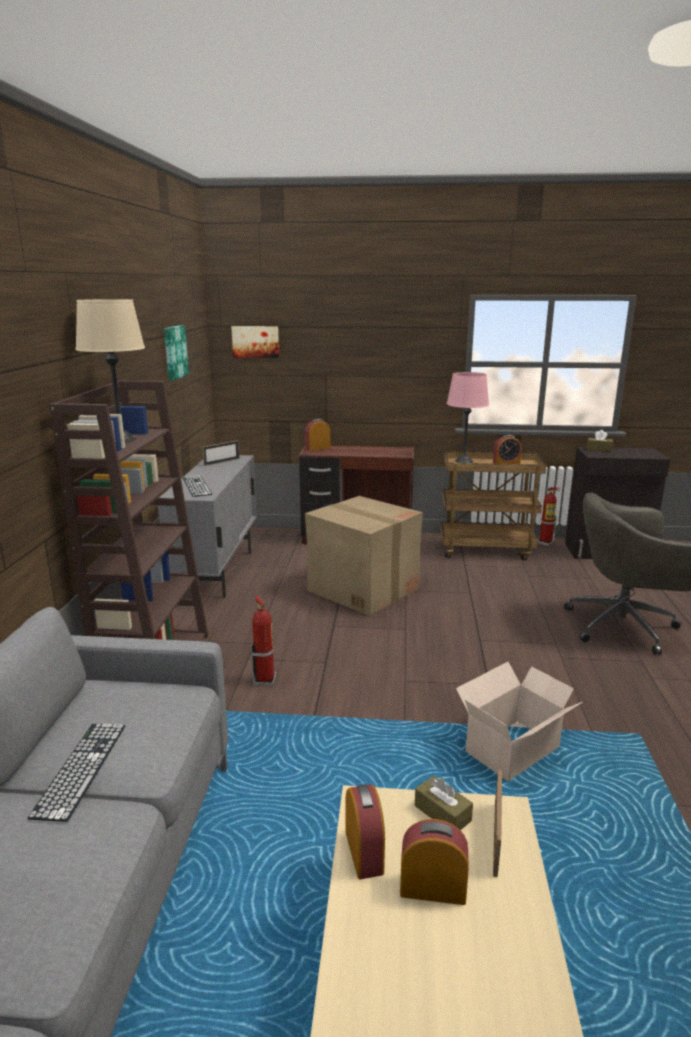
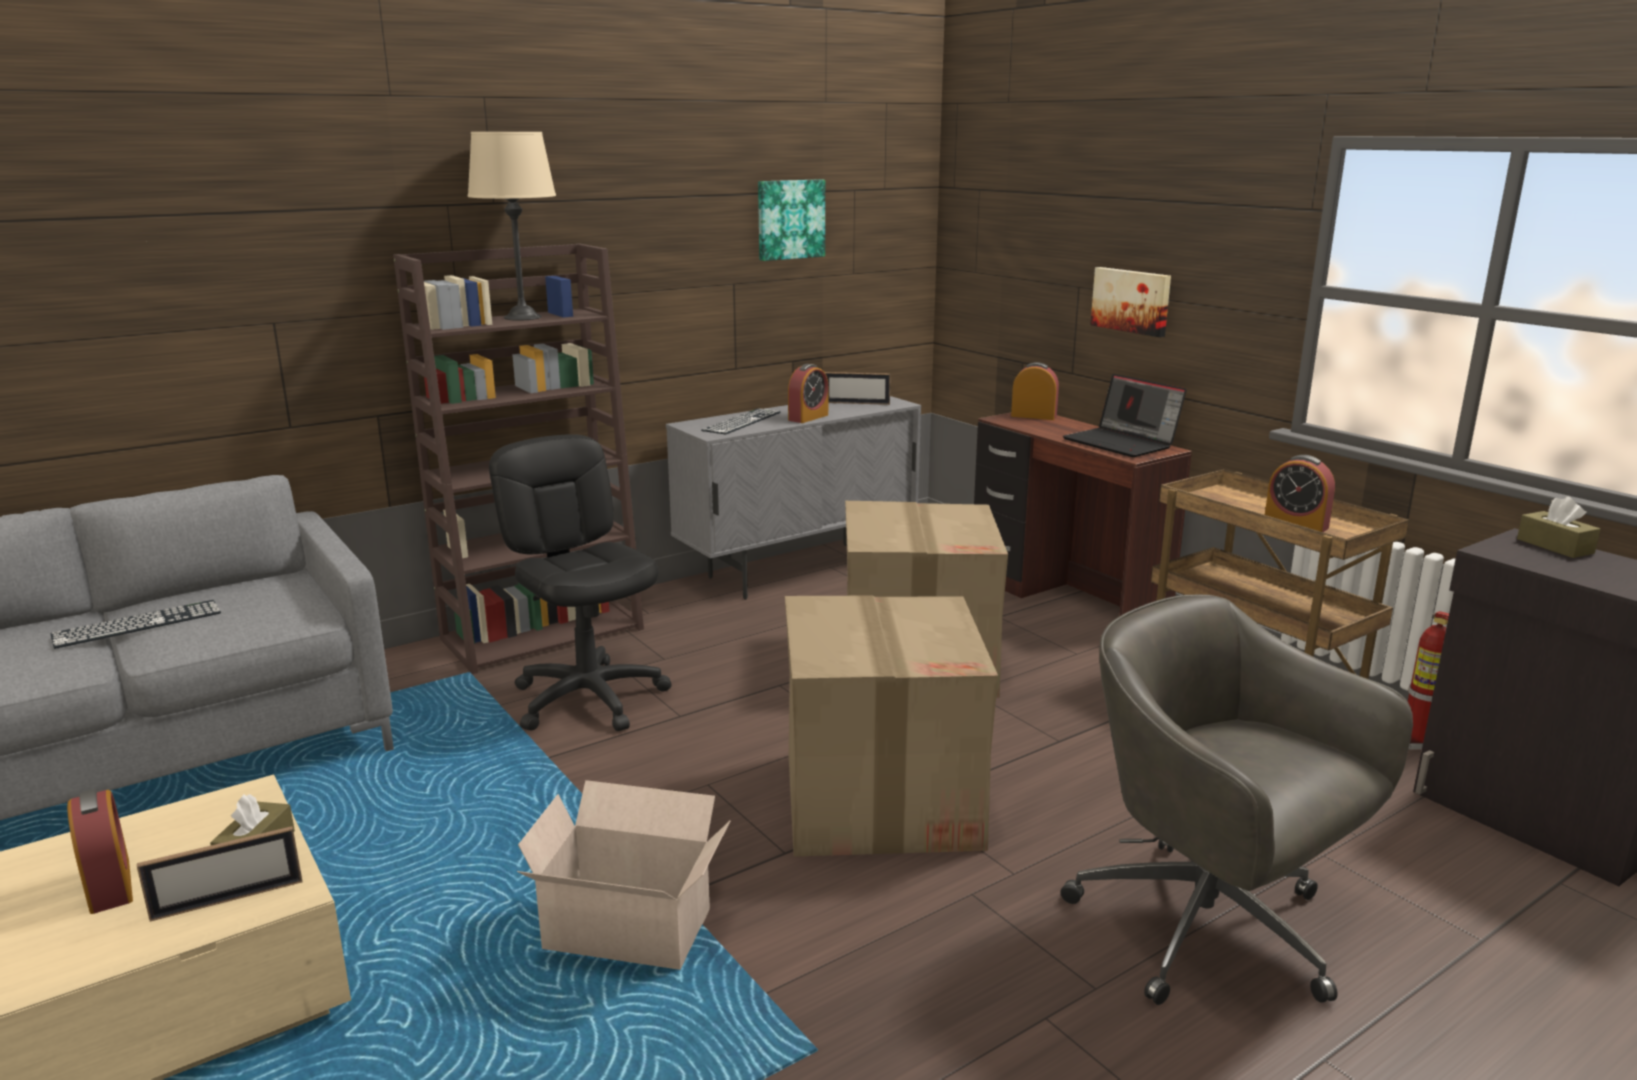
camera: 50 degrees right, 0 degrees up
(255, 341) = (990, 216): picture -> picture (1132, 301)
(265, 680) = (589, 698): fire extinguisher -> black office chair
(364, 852) = (155, 825): alarm clock -> alarm clock (808, 417)
(384, 450) = (1122, 443): none -> laptop
(464, 461) = (1238, 496): pink table lamp -> none
(469, 645) = (881, 798): none -> cardboard box

